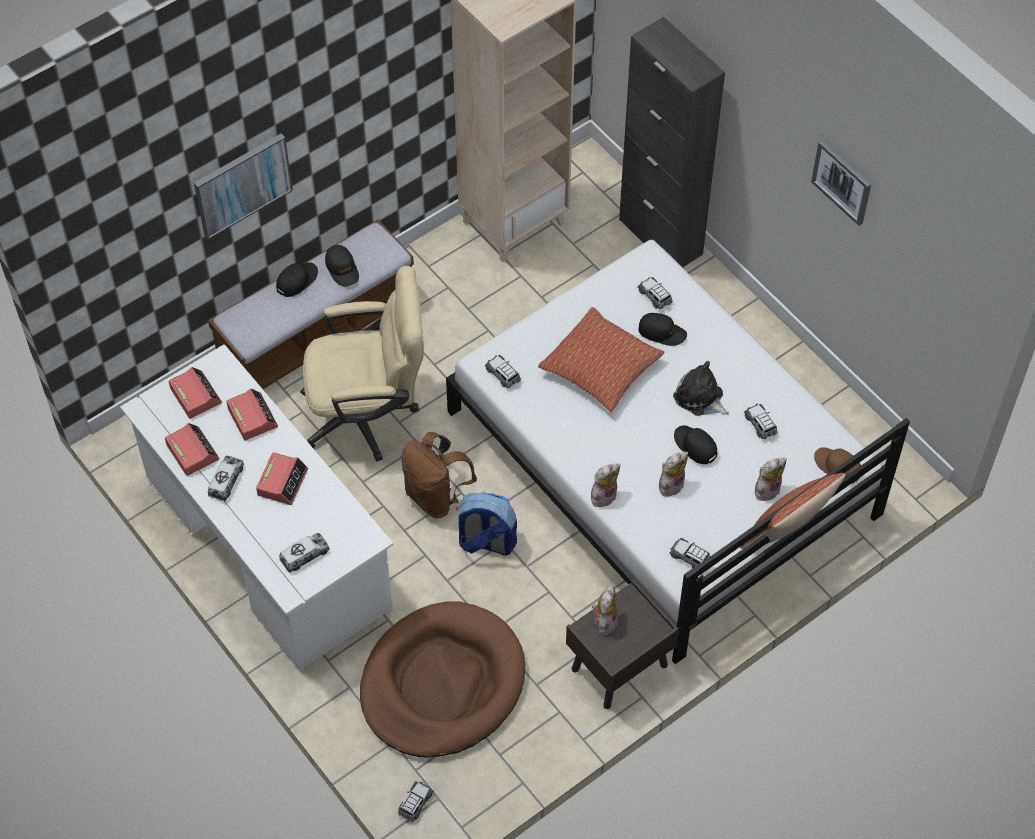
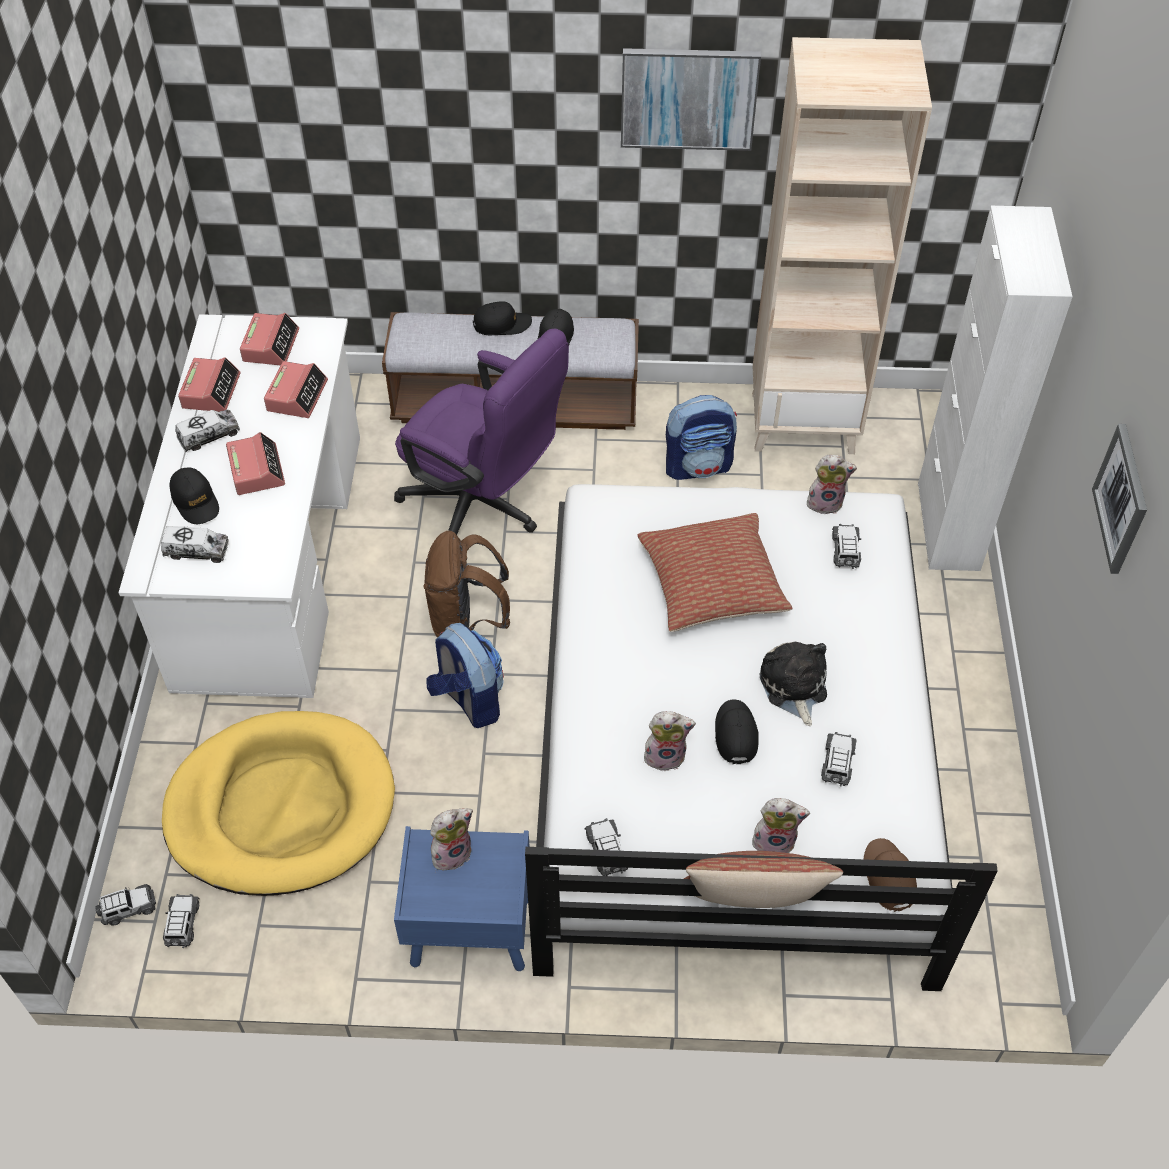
camera: 40 degrees right, 5 degrees down
(242, 184) = (454, 150): picture -> picture (688, 98)
(282, 482) = (256, 470): alarm clock -> alarm clock turned 75 degrees counterclockwise
(369, 415) = (484, 506): beige office chair -> purple office chair
(442, 683) = (281, 807): brown dog bed -> yellow dog bed
(477, 295) = (698, 466): none -> backpack
(503, 375) = (601, 525): toy car -> toy car (183, 924)
(603, 495) = (580, 715): plush toy -> plush toy (825, 502)
(618, 668) = (469, 932): brown nightstand -> blue nightstand
(660, 237) = (948, 526): black cabinet -> white cabinet
(662, 332) = (817, 592): black cap -> black cap (195, 501)

